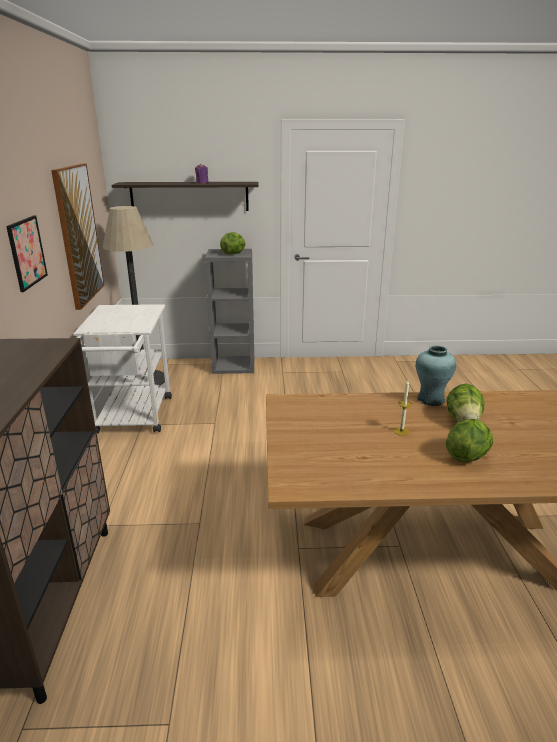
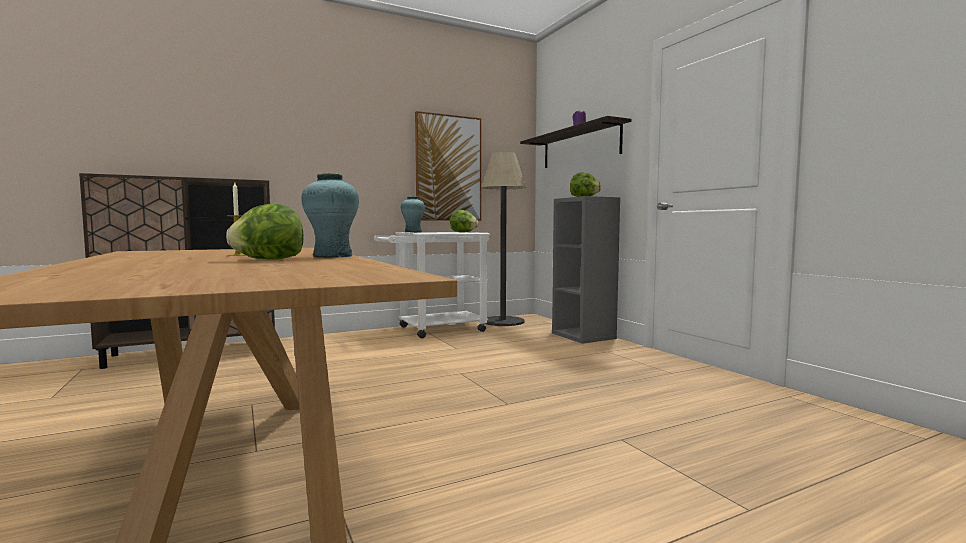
camera: 65 degrees right, 20 degrees down
(27, 252) = (347, 154): picture -> none
(92, 327) = (413, 232): none -> turquoise vase
(467, 456) = (164, 261): lettuce -> lettuce (463, 232)

